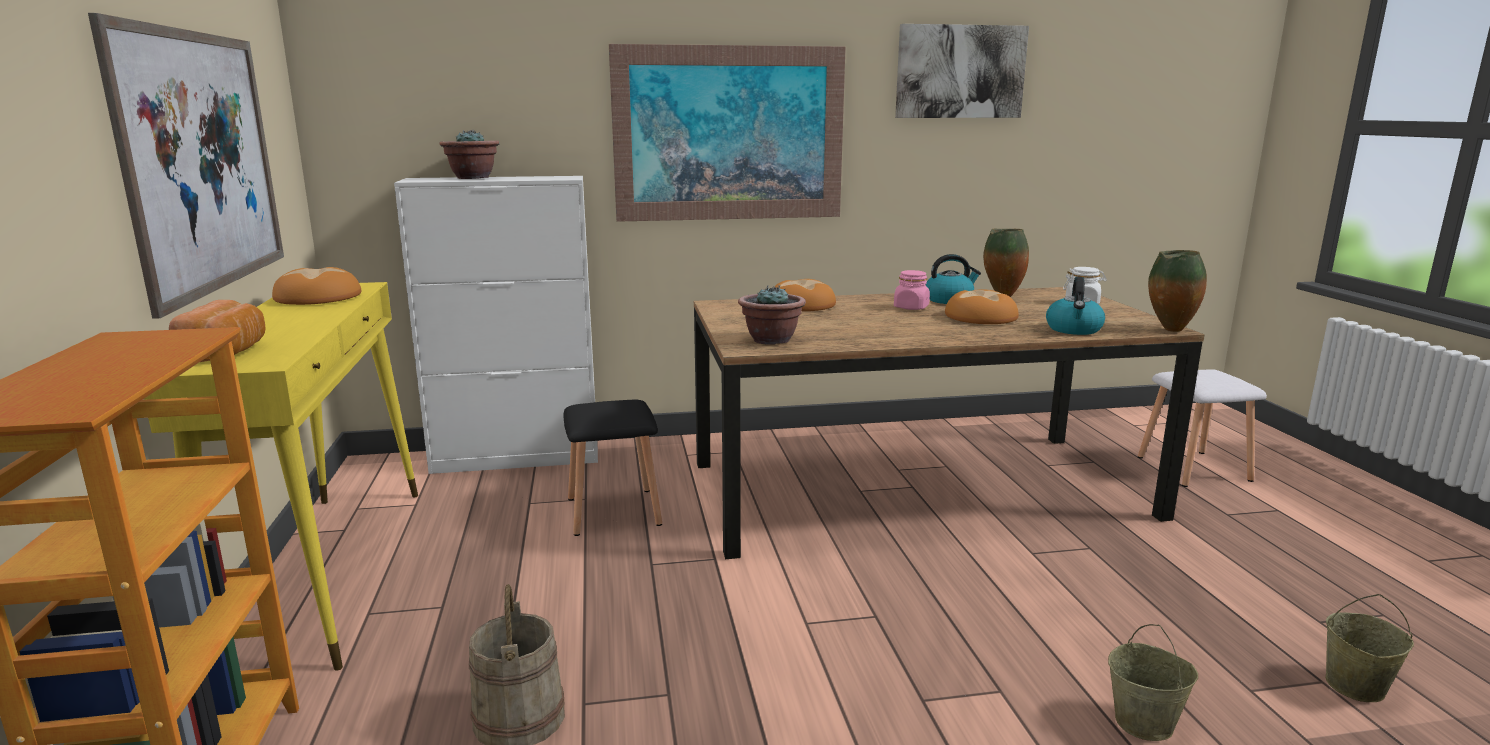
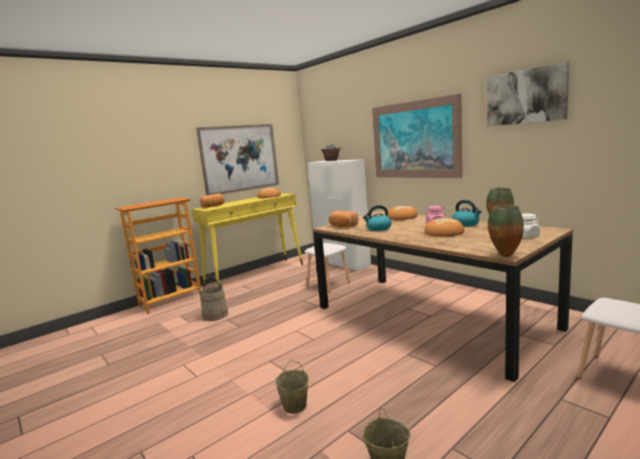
camera: 60 degrees right, 5 degrees down
(612, 511) = (328, 284): black stool -> white stool
(771, 340) = (342, 226): potted plant -> bread
(1074, 329) = (457, 245): kettle -> kettle (378, 229)

